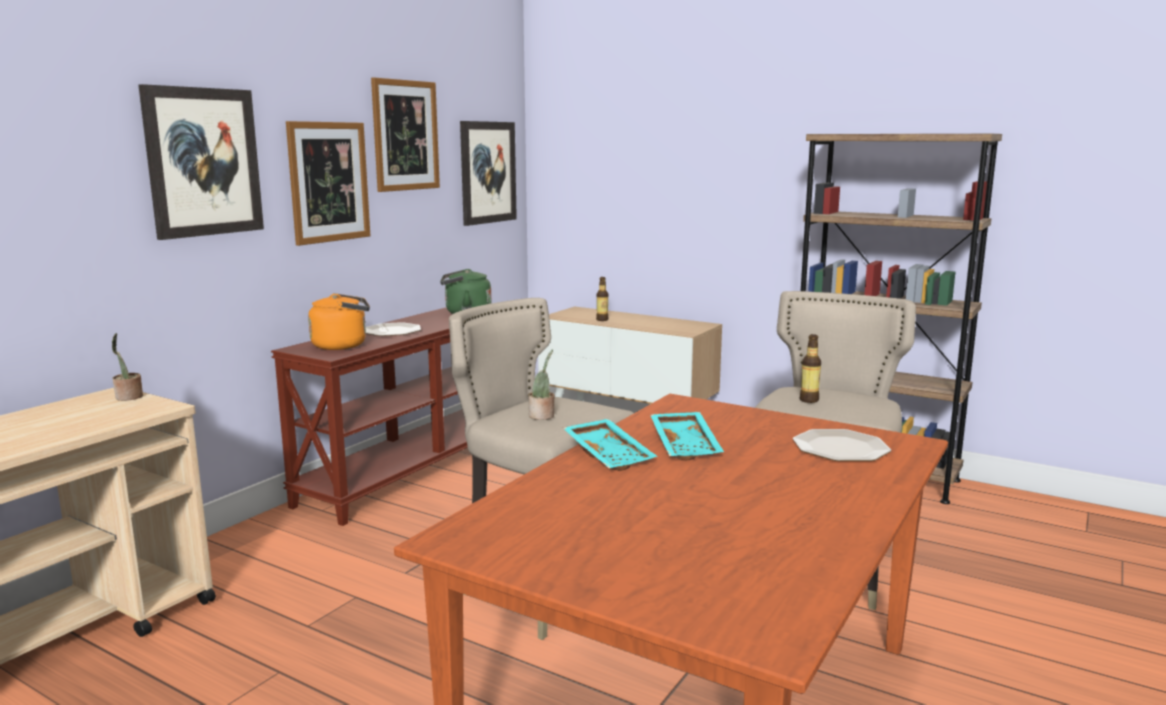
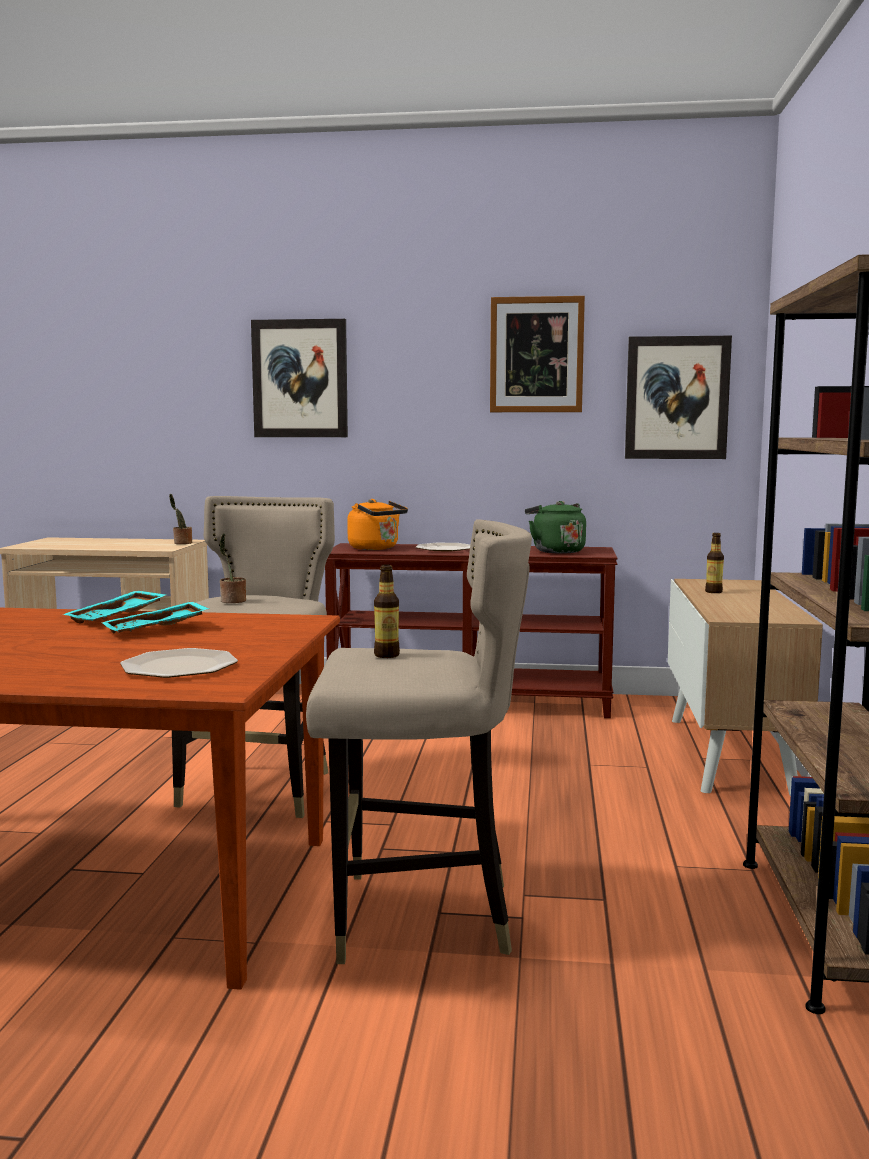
camera: 65 degrees right, 5 degrees down
(329, 182) = (428, 400): picture -> none

